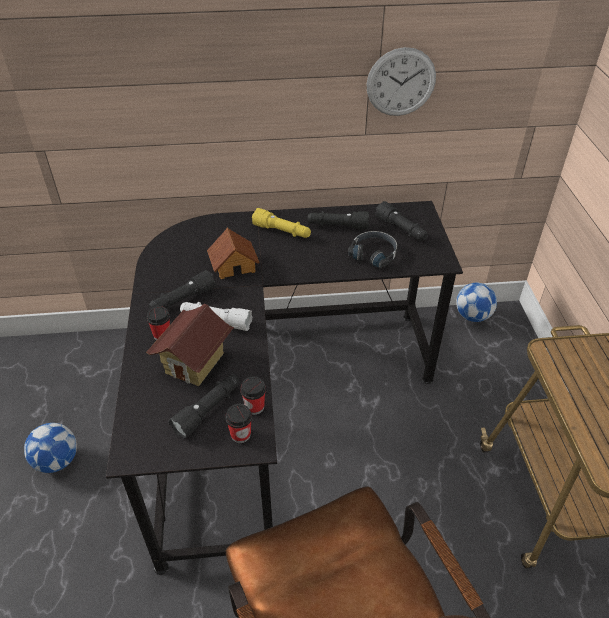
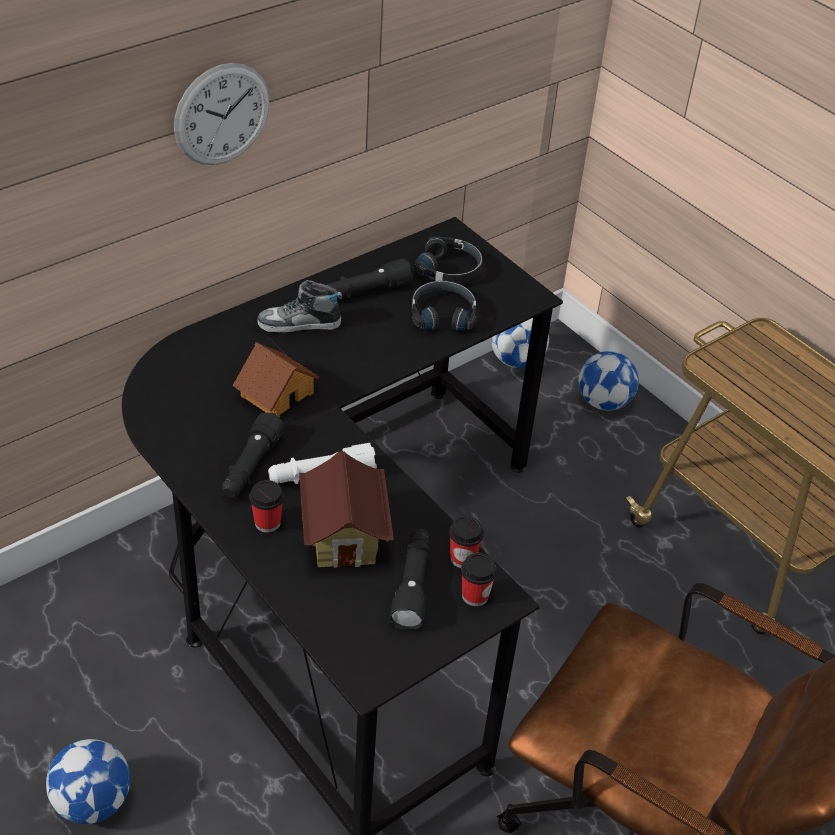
camera: 35 degrees left, 0 degrees up
(282, 231) = (299, 324): yellow flashlight -> shoe
(401, 82) = (408, 69): wall clock -> wall clock (222, 114)
(401, 229) = (450, 269): black flashlight -> black headphones
(514, 362) = (604, 402): none -> football

